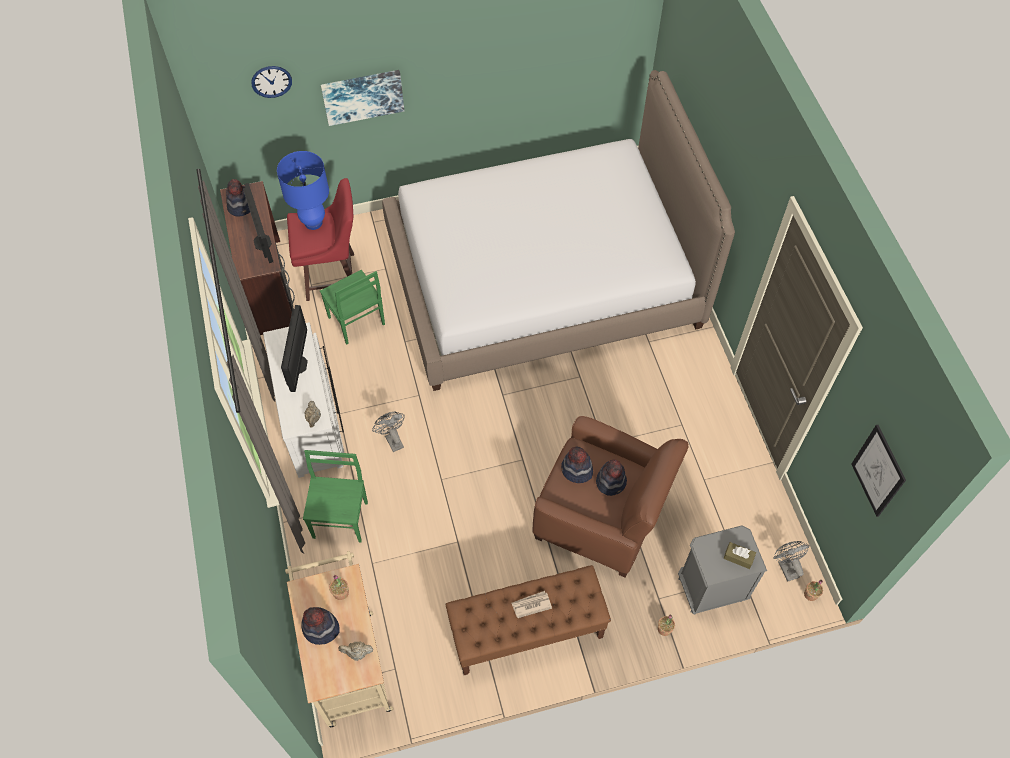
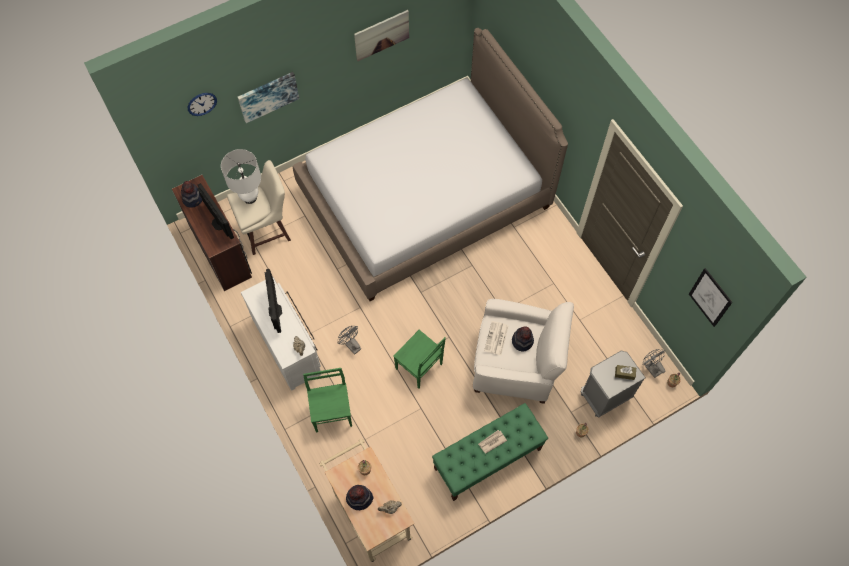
camera: 15 degrees left, 5 degrees up
(313, 223) = (249, 198): blue table lamp -> white table lamp
(333, 277) = (267, 231): red stool -> beige stool
(356, 322) = (296, 262): green chair -> green chair (419, 367)
(526, 51) = (381, 35): none -> picture
(526, 631) = (487, 459): brown bench -> green bench
(576, 470) = (496, 339): hat -> newspaper
(601, 516) = (515, 364): brown armchair -> white armchair

